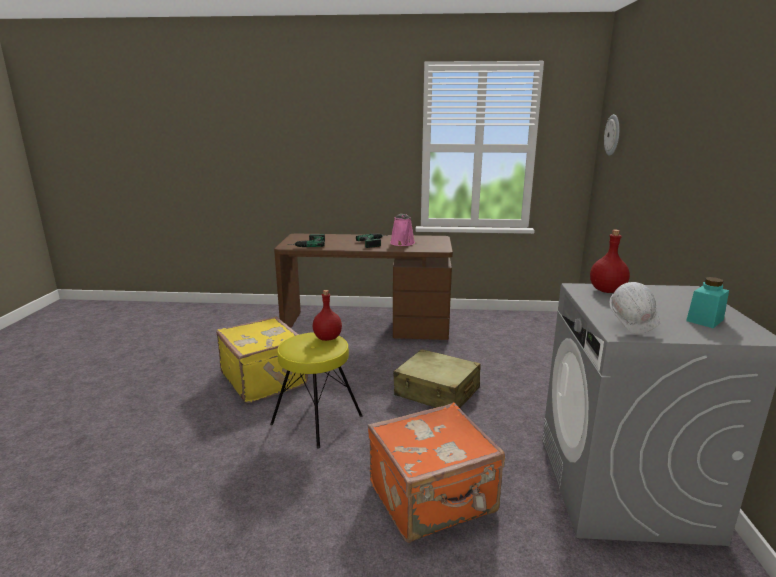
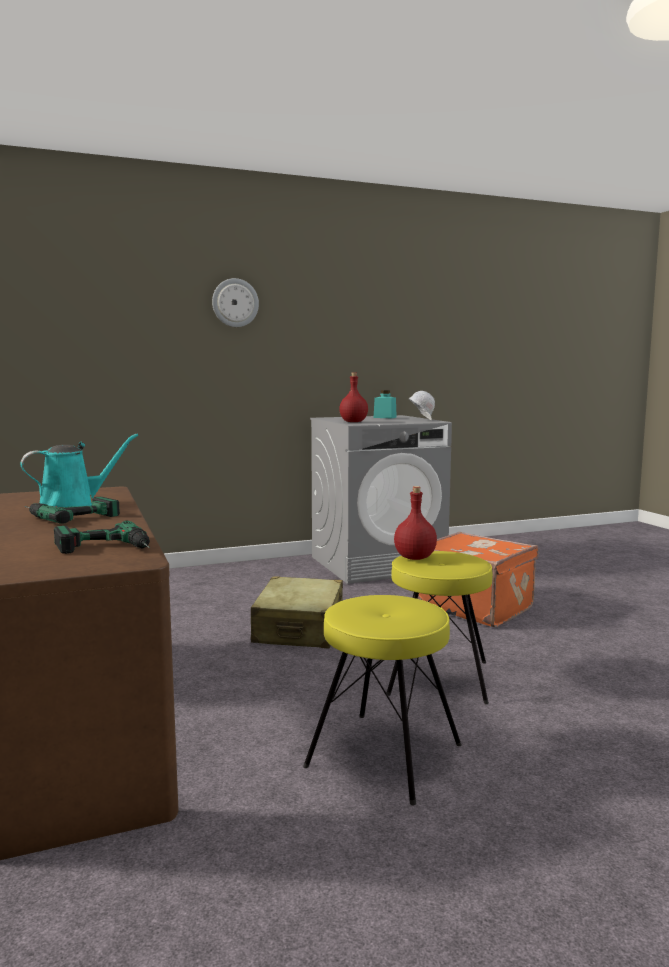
camera: 115 degrees left, 10 degrees down
(265, 379) = (385, 756): yellow suitcase -> yellow stool
(403, 243) = (73, 504): pink watering can -> turquoise watering can
(613, 135) = (36, 312): wall clock -> wall clock (235, 303)

